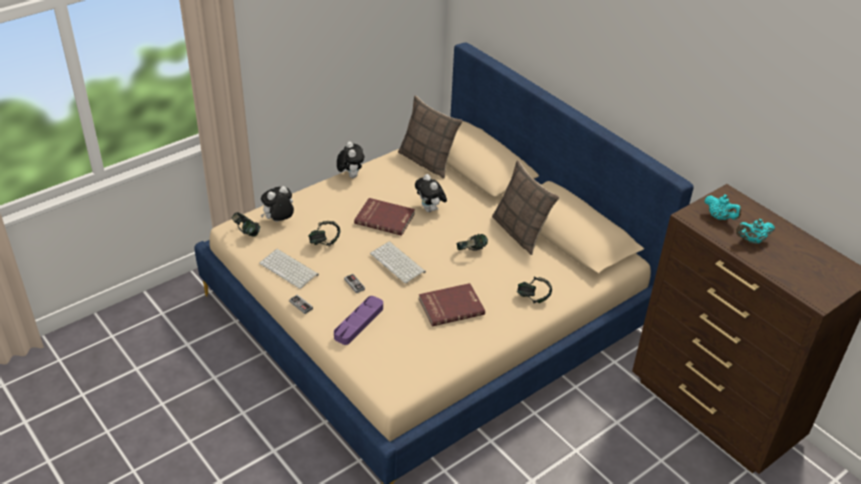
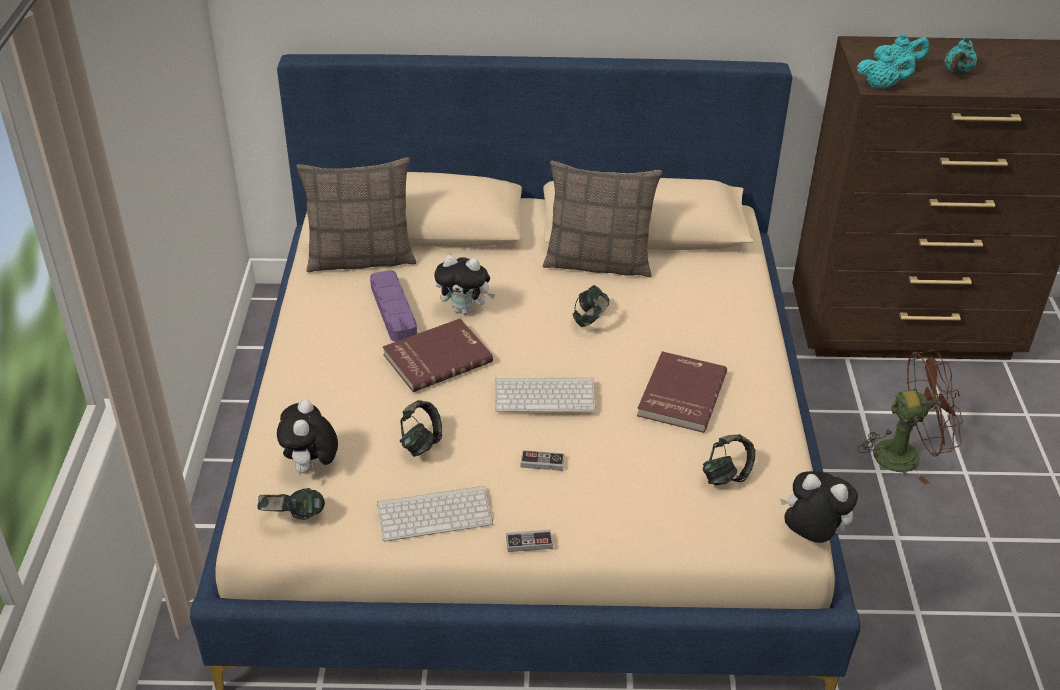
camera: 50 degrees left, 0 degrees up
(350, 175) = (296, 342): plush toy -> plush toy (811, 536)
(359, 322) = (628, 500): purple tray -> purple tray (393, 310)
(533, 298) = (730, 318): headphones -> headphones (726, 475)
(603, 457) = (906, 454): none -> brown fan
(691, 219) = (882, 86): none -> turquoise teapot

